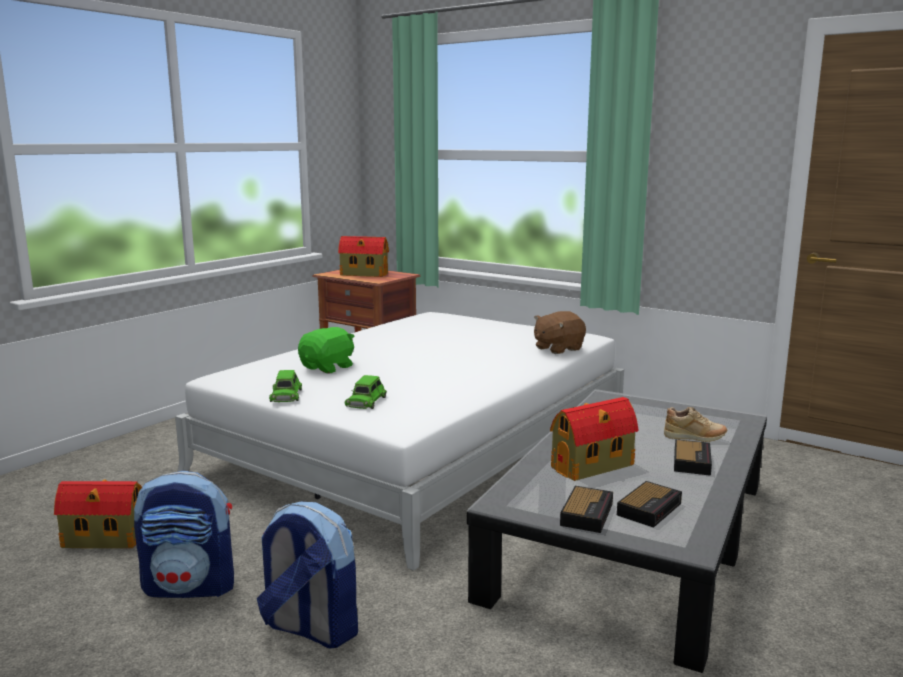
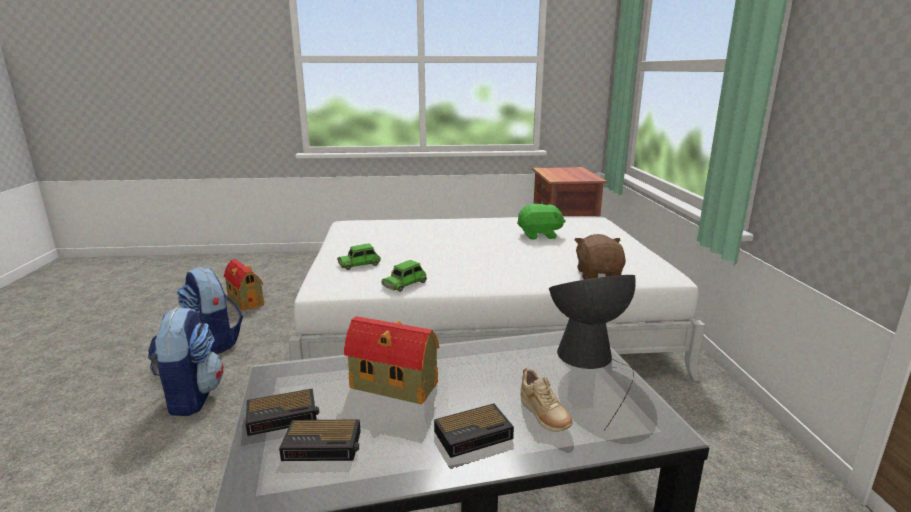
camera: 50 degrees right, 5 degrees up
(286, 395) = (340, 244): green toy car -> green toy car (404, 283)
(328, 367) = (409, 235): green plush toy -> green plush toy (539, 235)
(363, 274) = (564, 173): toy house -> none
(557, 348) = (598, 275): brown plush toy -> brown plush toy turned 75 degrees clockwise
(640, 405) = (589, 360): none -> table lamp

